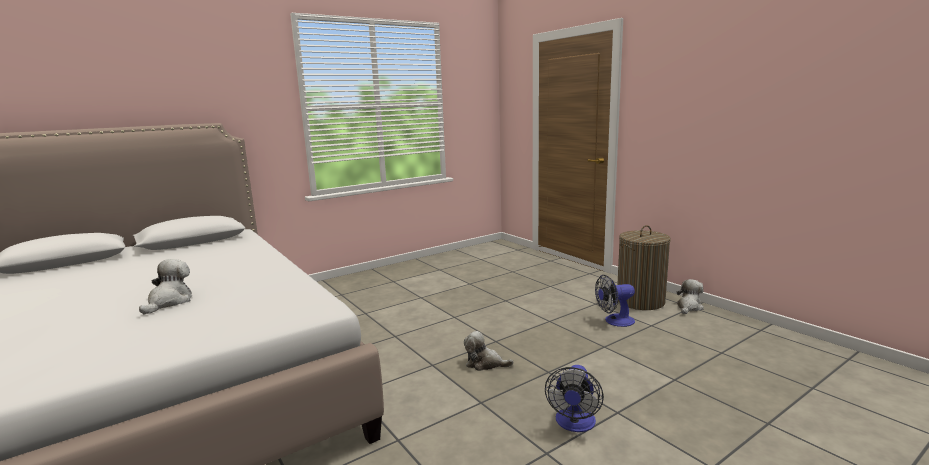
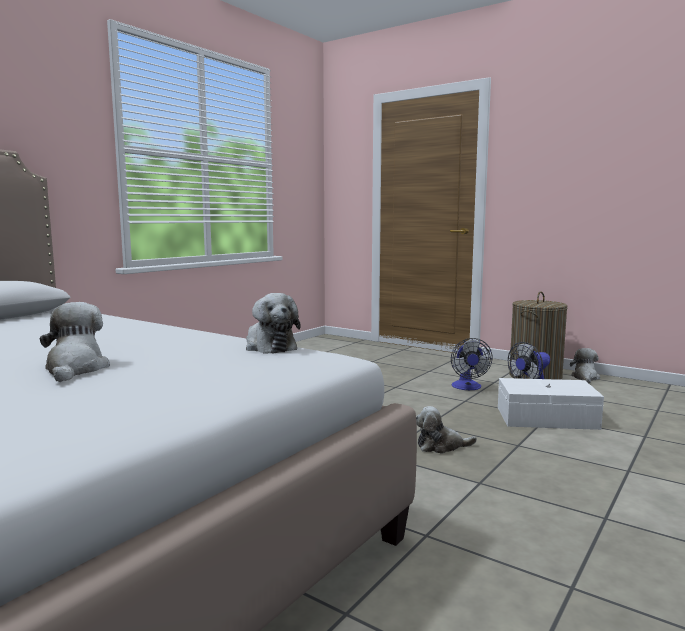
camera: 20 degrees left, 5 degrees down
(304, 289) = (269, 346): none -> plush toy
(574, 424) = (600, 487): fan -> fan (467, 387)
(603, 348) = (547, 418): none -> white storage box

